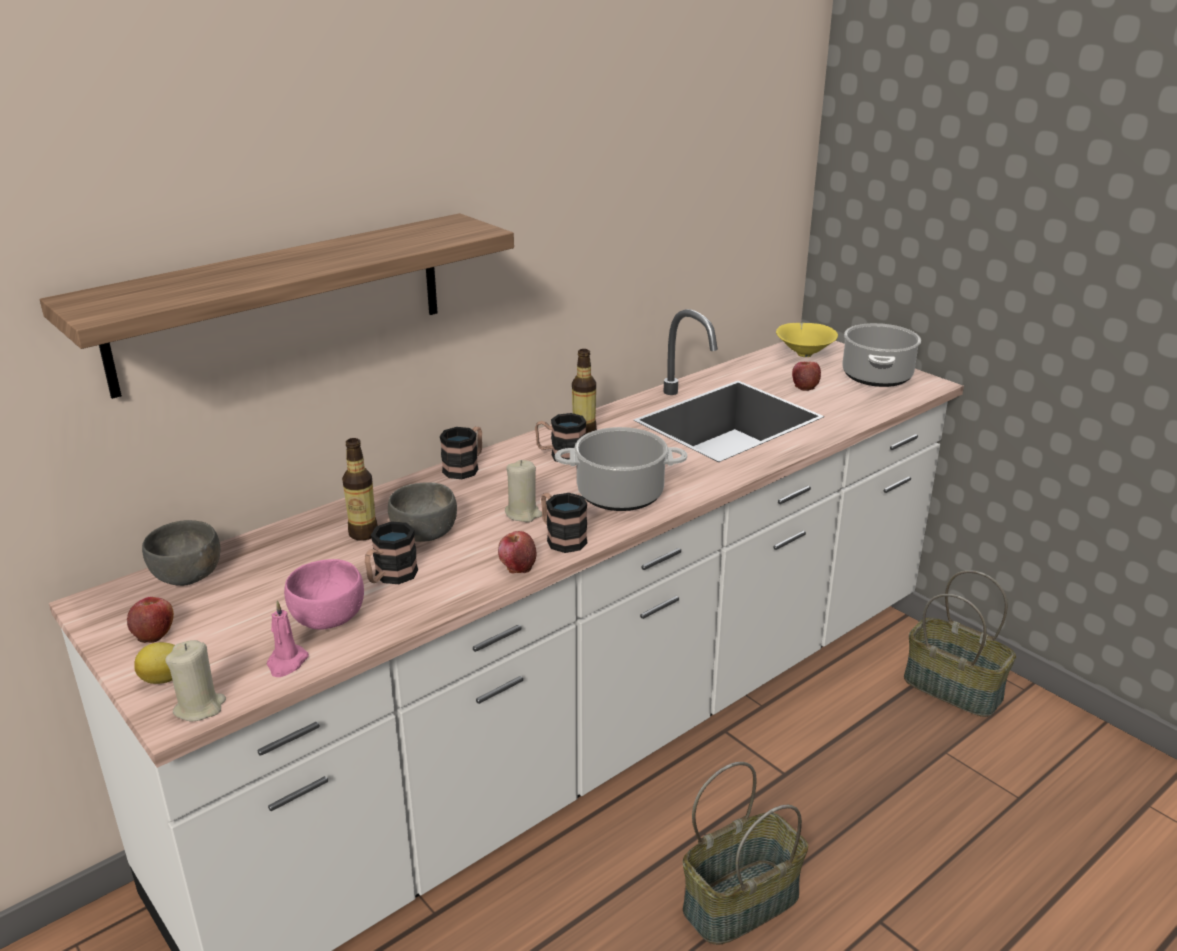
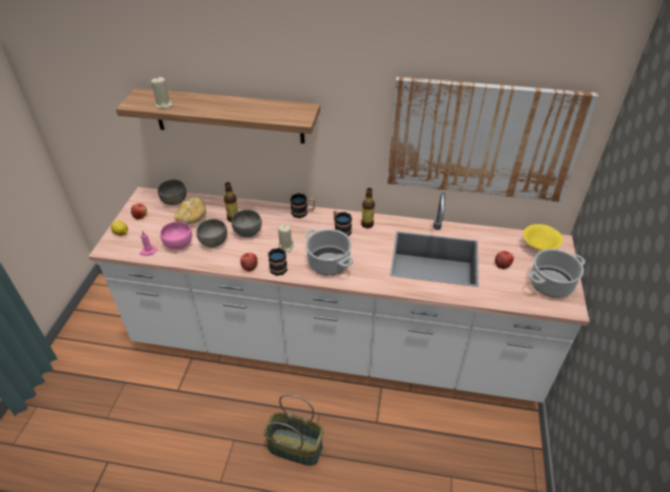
camera: 50 degrees right, 15 degrees up
(200, 707) = (114, 249): beige candle -> beige candle (164, 104)
(280, 575) = (192, 218): none -> bread
(390, 577) = (213, 242): mug -> grey bowl
(693, 207) = (482, 140): none -> picture
(954, 688) = (502, 458): basket -> none

